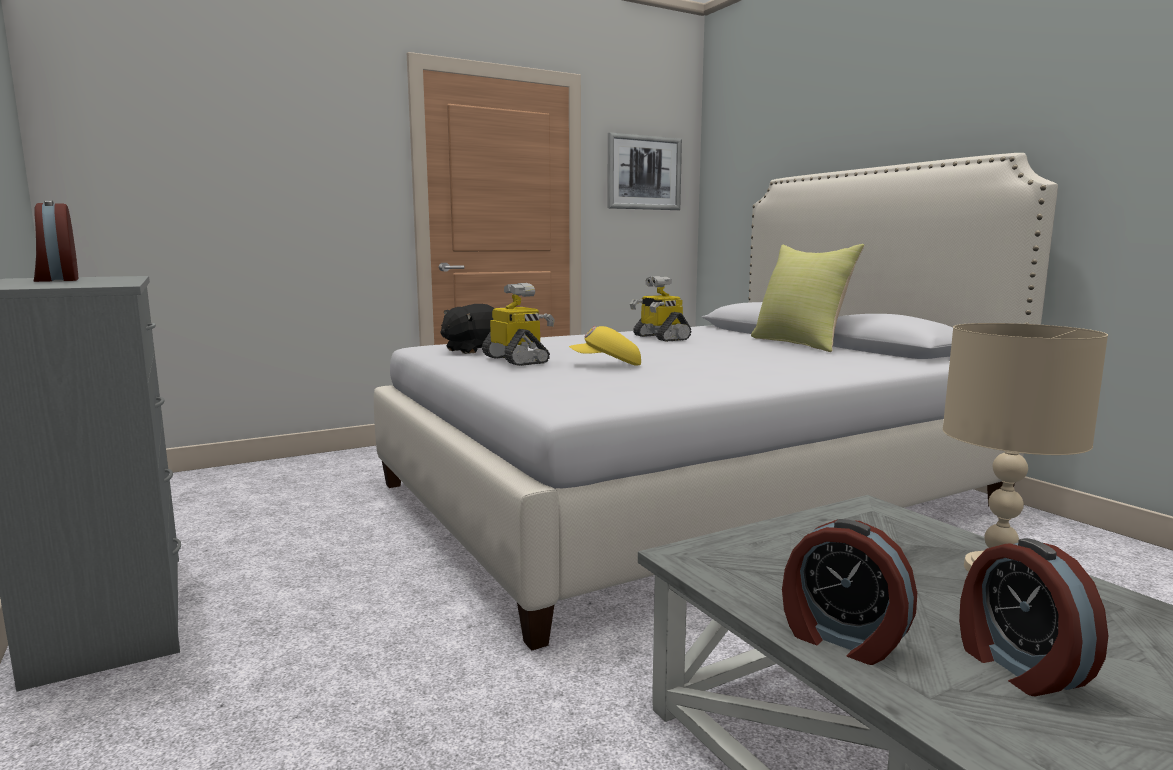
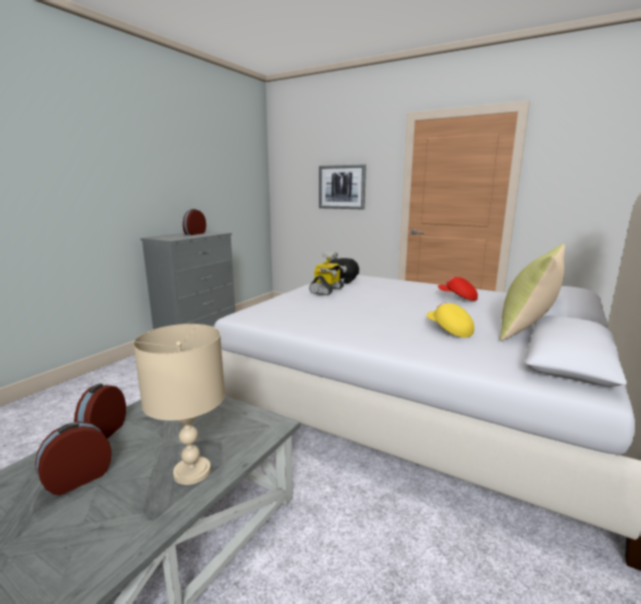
camera: 60 degrees right, 5 degrees up
(607, 365) = (345, 304): yellow cap -> yellow cap (448, 330)
(644, 173) = (584, 168): picture -> picture (341, 187)
(660, 337) = (457, 297): toy robot -> red cap

